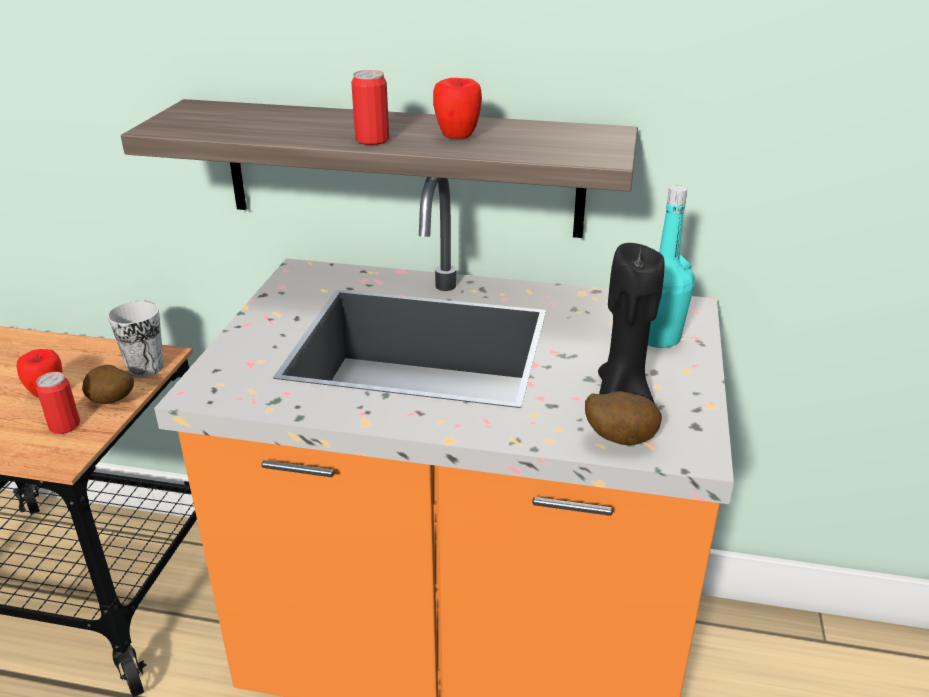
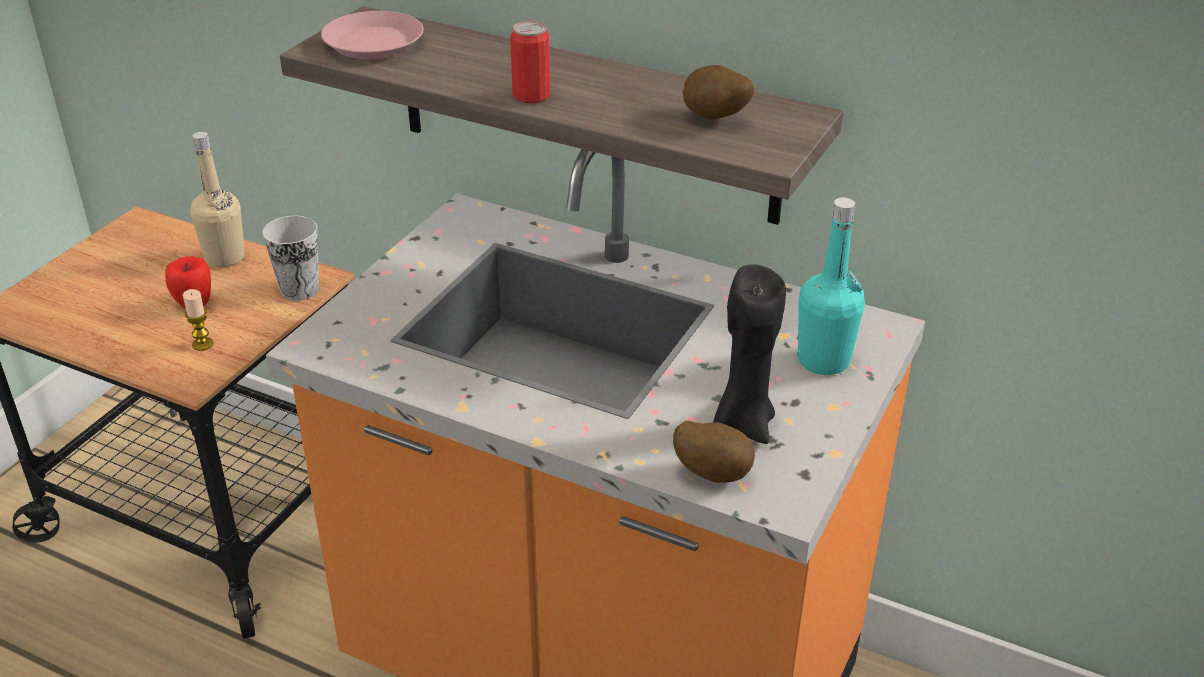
camera: 15 degrees right, 5 degrees up
(64, 426) = (202, 344): can -> candle
(67, 352) = (225, 258): none -> beige bottle
(111, 403) = (254, 326): potato -> potato (714, 119)
(207, 120) = (373, 44): none -> pink plate
(457, 137) = (625, 103): apple -> none

